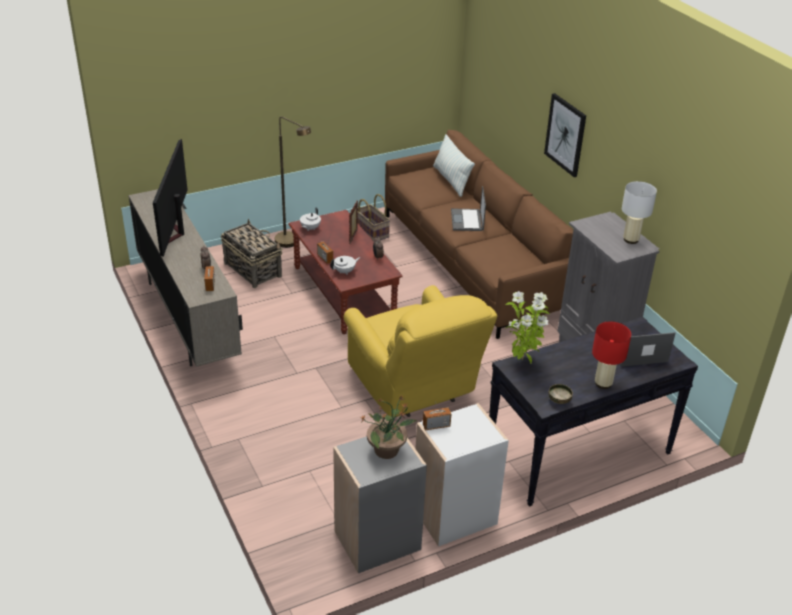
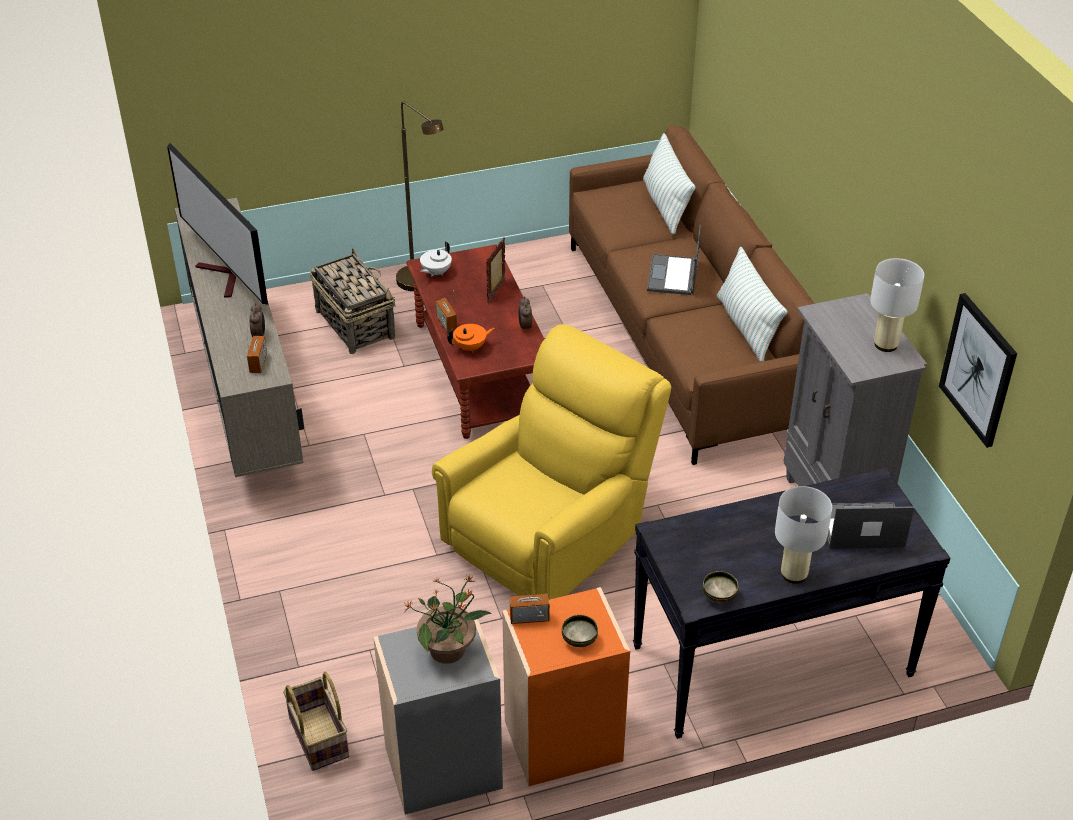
camera: 10 degrees right, 5 degrees up
(174, 235) = (225, 277): television -> television turned 45 degrees counterclockwise
(345, 271) = (471, 347): white teapot -> orange teapot
(371, 232) = (542, 274): basket -> basket (317, 737)
(414, 389) = (550, 535): yellow armchair -> yellow armchair turned 120 degrees counterclockwise
(454, 516) = (562, 742): white bookcase -> orange bookcase
(473, 436) = (579, 640): none -> bowl
(522, 247) = (746, 327): none -> pillow
(523, 361) = (682, 526): potted plant -> none
(565, 135) = (820, 162): picture -> picture (978, 370)
(602, 383) = (793, 573): red table lamp -> white table lamp

